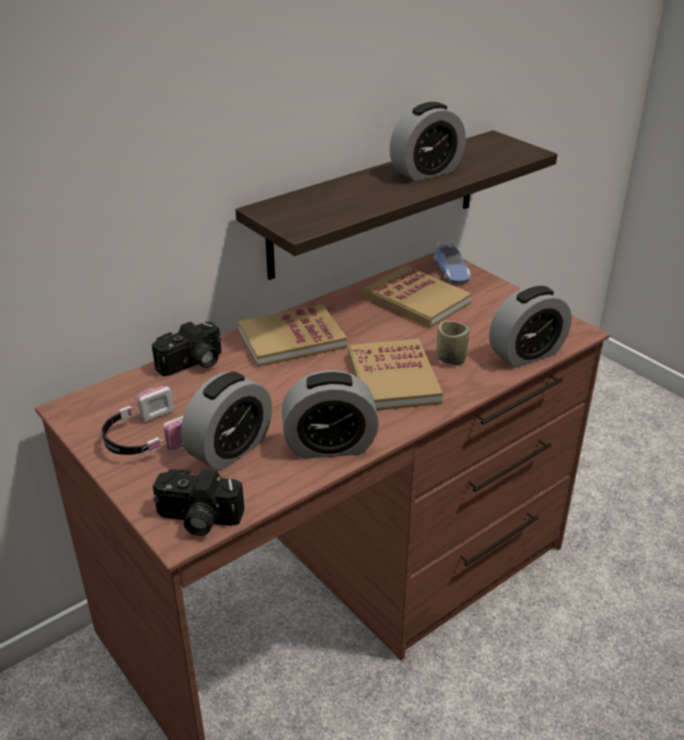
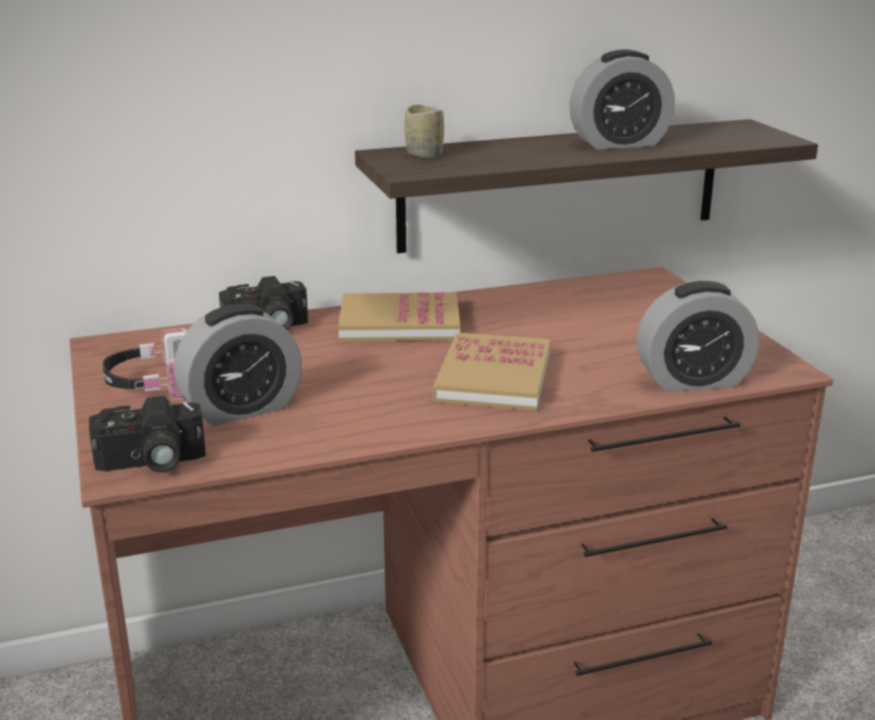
camera: 20 degrees right, 10 degrees down
(197, 519) = (150, 463): camera -> camera turned 45 degrees counterclockwise
(330, 446) = (361, 426): alarm clock -> none
(416, 300) = (586, 309): book -> none
(451, 270) = (656, 287): toy car -> none
(451, 359) = (585, 370): cup -> cup (424, 155)

